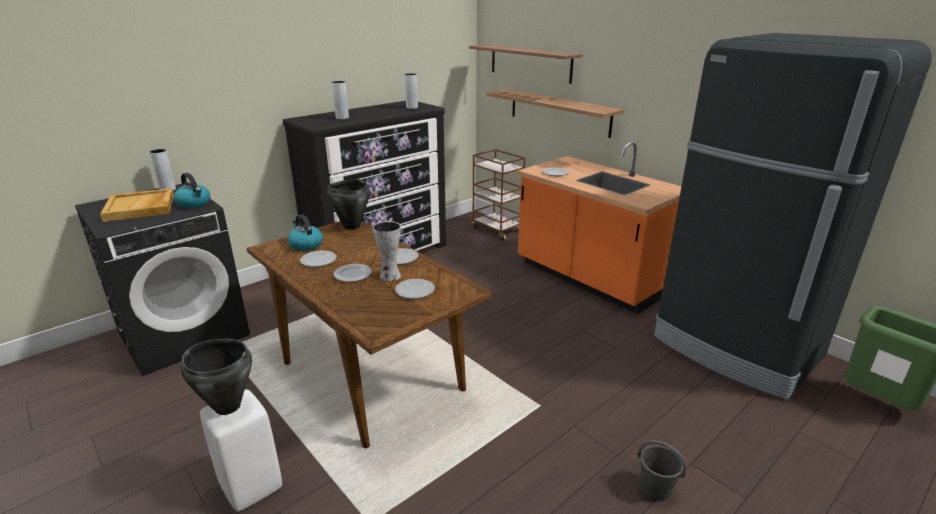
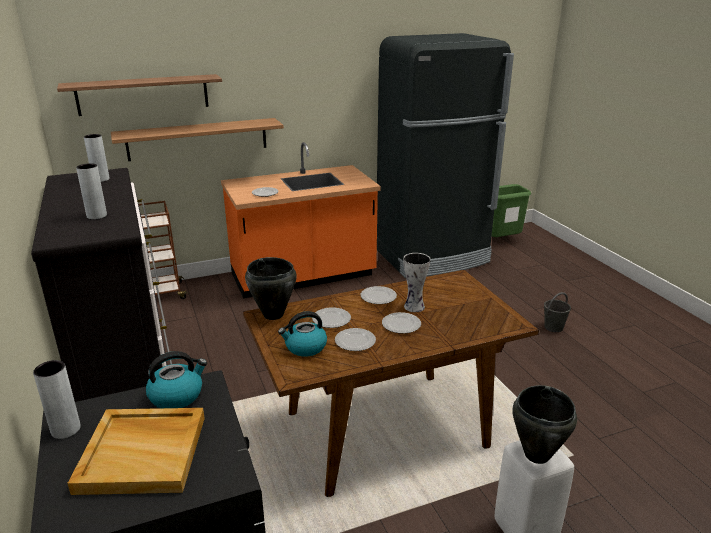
camera: 70 degrees left, 0 degrees up
(415, 291) = (449, 299): plate -> plate (332, 320)

